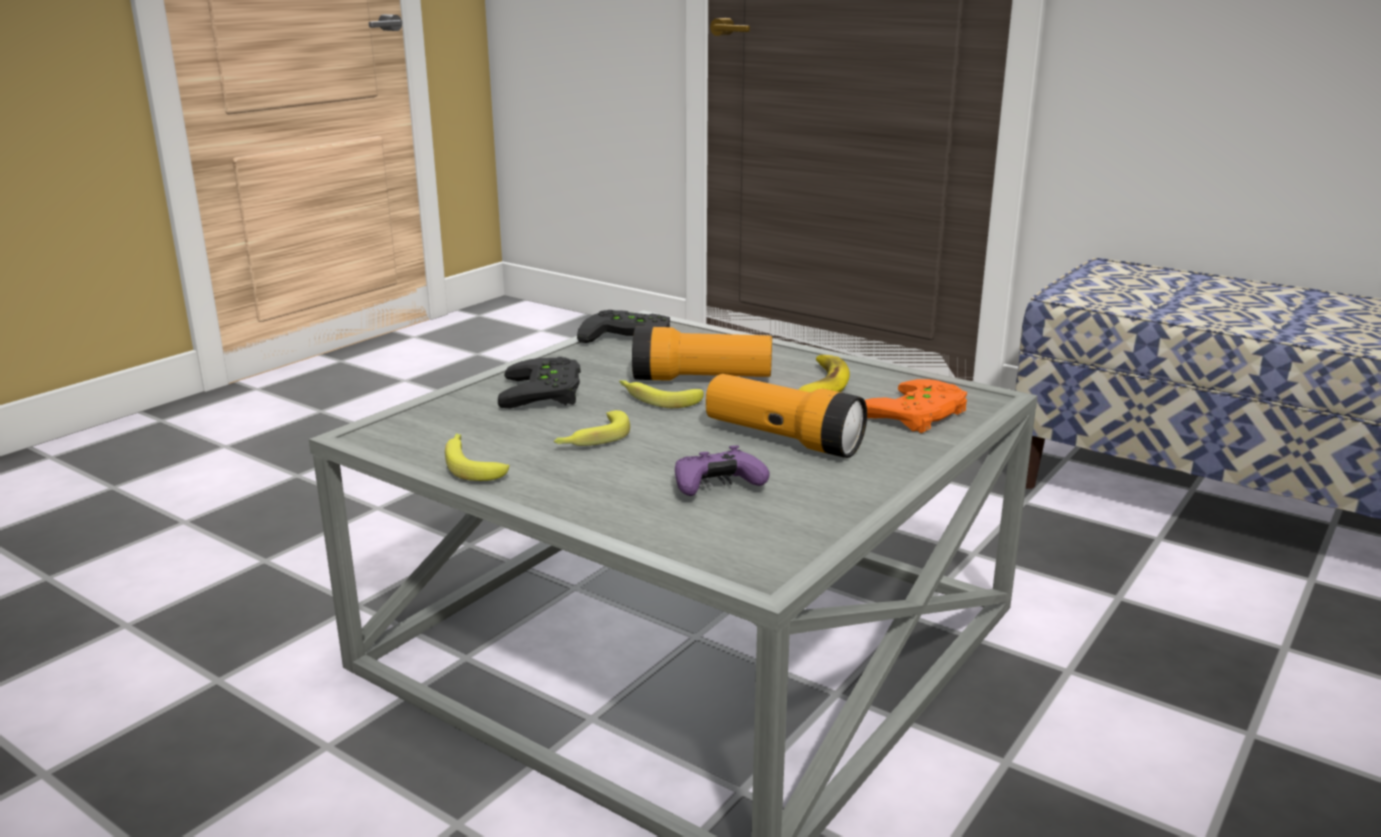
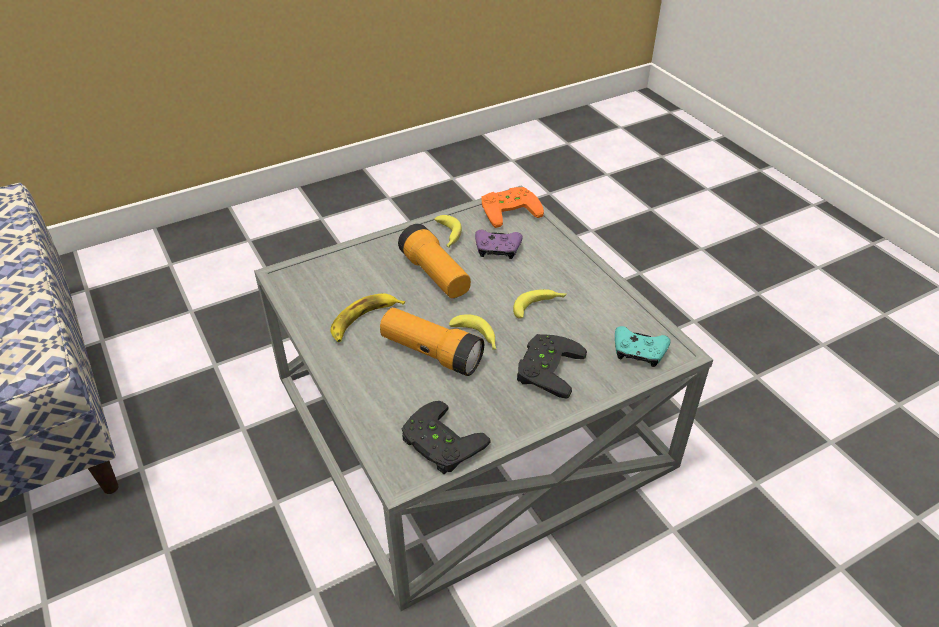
camera: 155 degrees left, 20 degrees up
(423, 423) = (638, 353): none -> turquoise game controller
(472, 464) = (615, 301): banana -> banana (447, 236)
(918, 415) = (342, 273): orange game controller -> orange game controller (509, 209)

